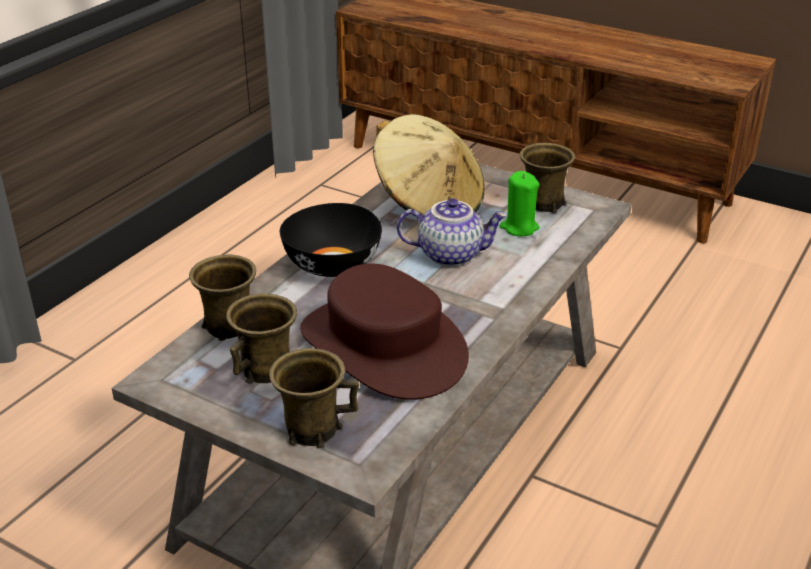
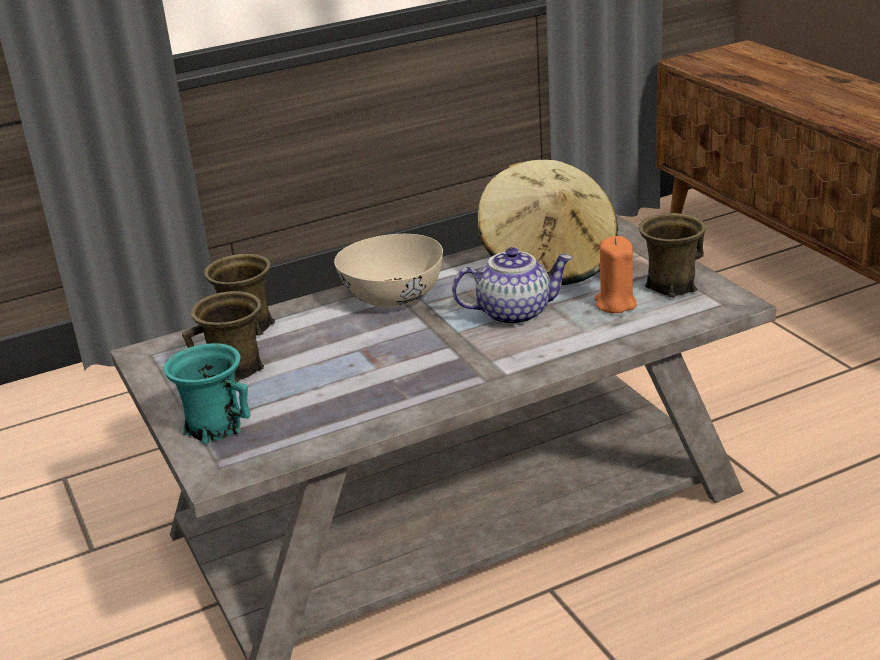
camera: 35 degrees right, 5 degrees down
(311, 428) = (215, 426): brown mug -> turquoise mug
(332, 265) = (392, 297): black bowl -> beige bowl
(384, 346) = (355, 377): brown hat -> none
(451, 254) = (514, 313): teapot -> teapot turned 45 degrees counterclockwise
(519, 228) = (615, 304): green candle -> orange candle

